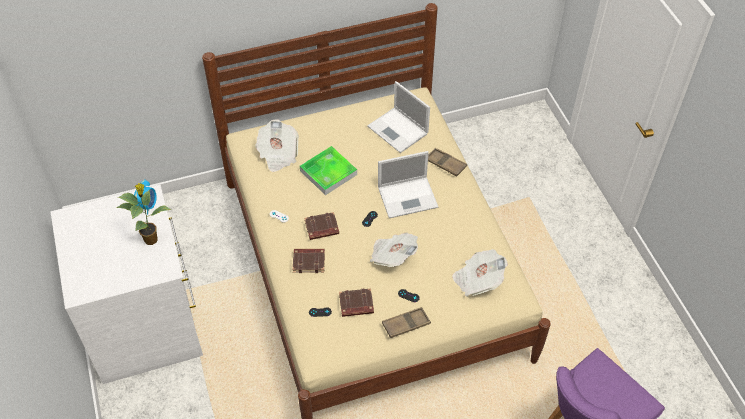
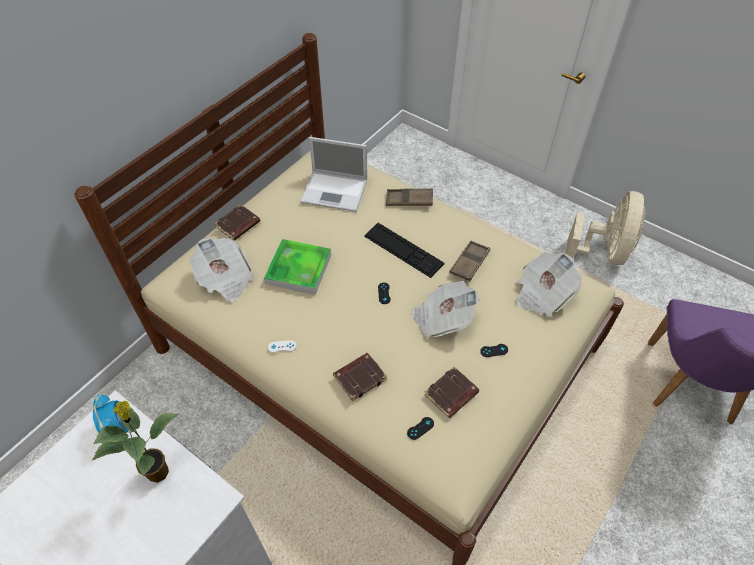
camera: 35 degrees left, 0 degrees up
(321, 228) = (342, 332): brown book -> brown book (238, 225)
(406, 324) = (519, 383): brown tray -> brown tray (469, 263)
(408, 197) = (403, 249): laptop -> keyboard
(619, 297) = (603, 252): none -> beige fan

